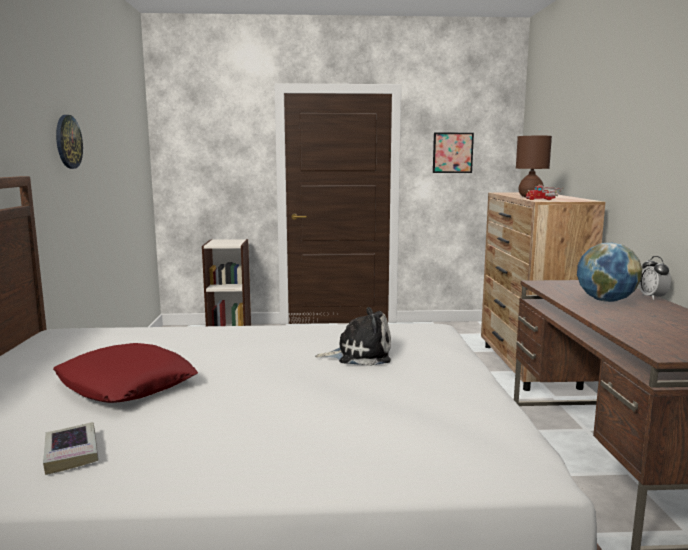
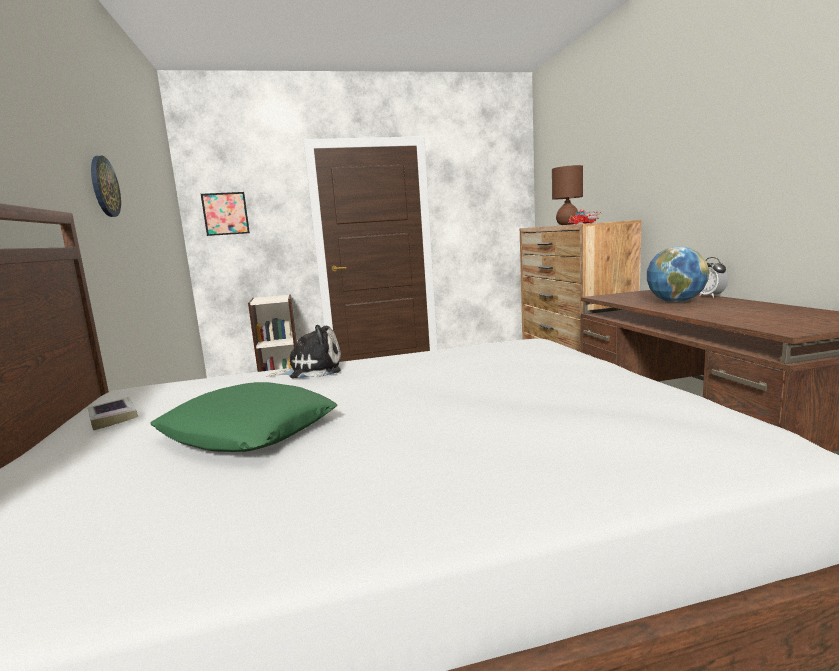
camera: 10 degrees left, 0 degrees up
(71, 453) = (227, 519): book -> book (113, 417)
(126, 384) = (247, 431): red pillow -> green pillow
(360, 355) = (488, 370): plush toy -> plush toy (312, 370)
(452, 152) = (475, 198): picture -> picture (225, 213)

